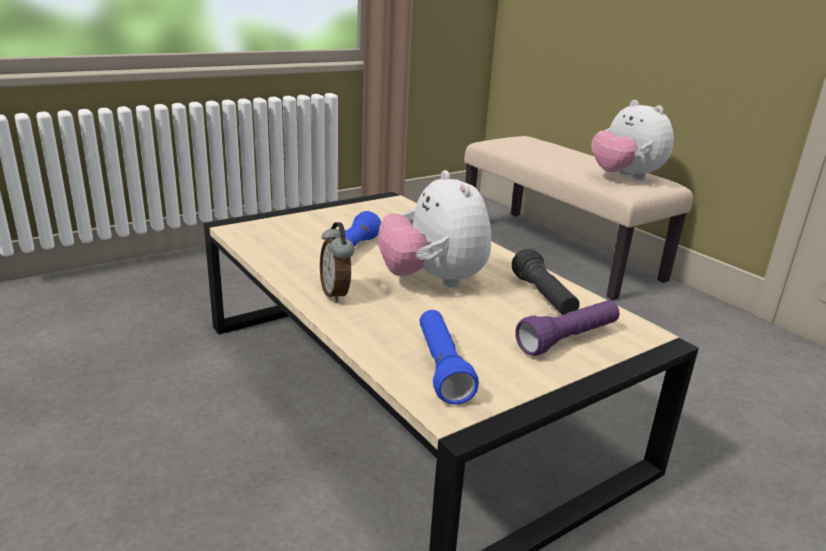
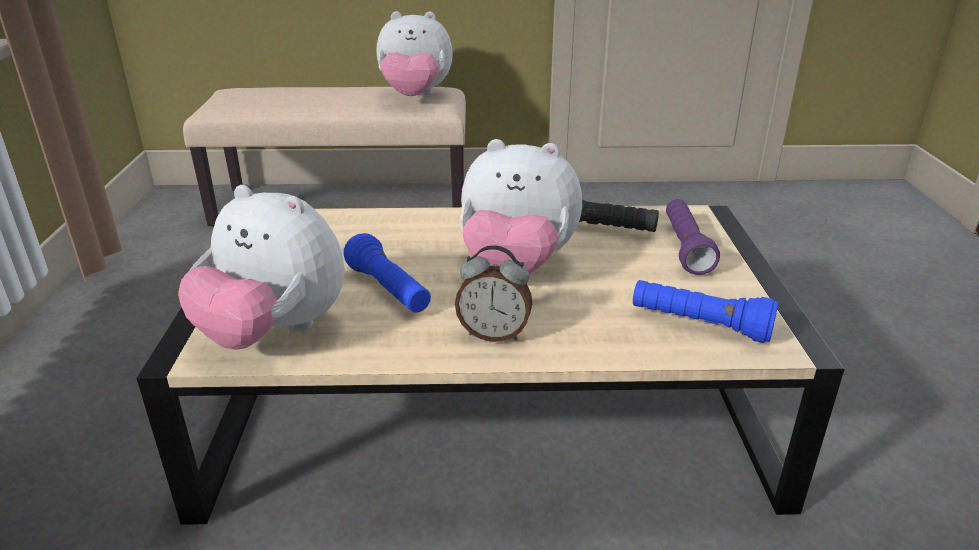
camera: 55 degrees left, 5 degrees up
(271, 237) = (274, 333): none -> plush toy

